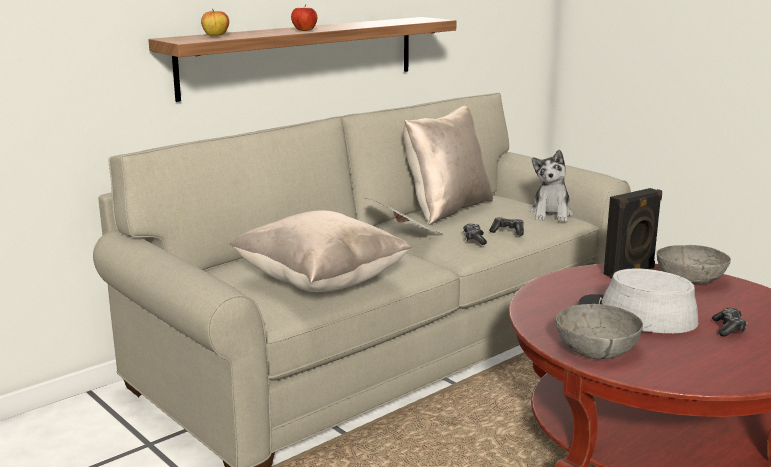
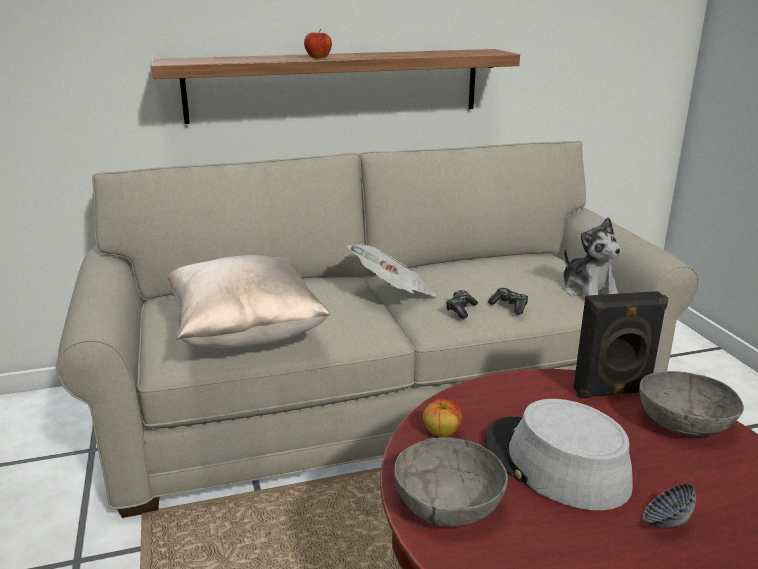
camera: 25 degrees right, 5 degrees up
(216, 35) = (217, 59): apple -> apple (441, 432)
(446, 209) = (473, 266): beige pillow -> none
(551, 214) = (588, 292): plush toy -> plush toy turned 60 degrees counterclockwise
(728, 328) = (665, 522): game controller -> bowl

